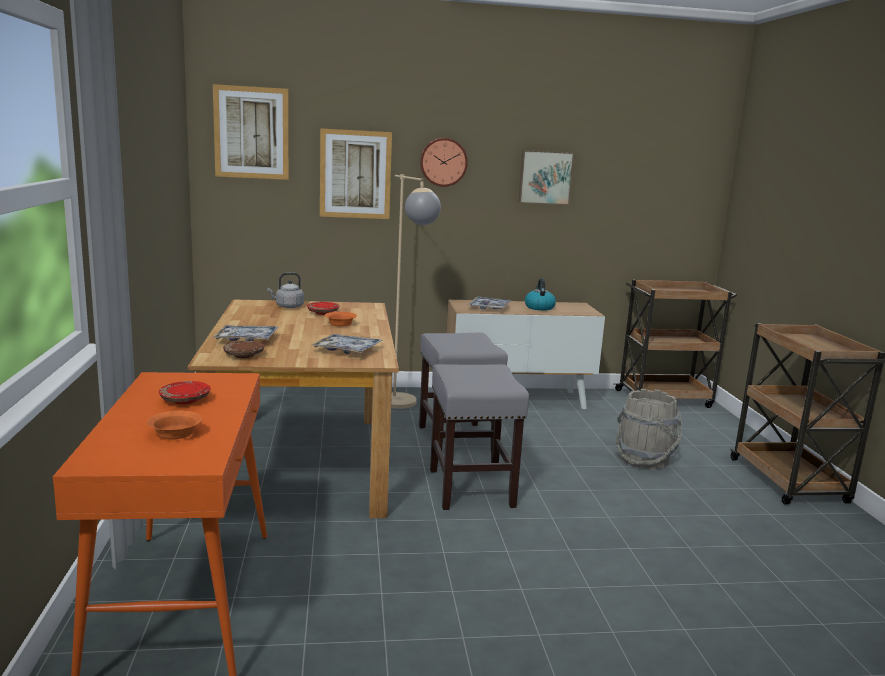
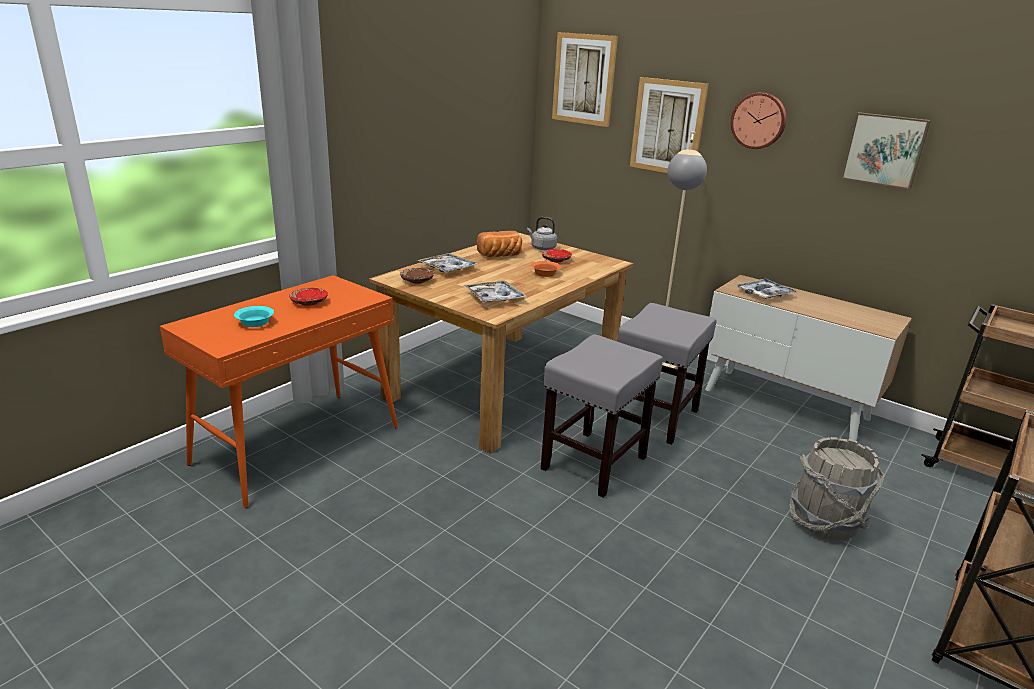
camera: 45 degrees right, 10 degrees up
(175, 434) = (254, 323): orange bowl -> turquoise bowl
(268, 319) = (500, 256): none -> bread
(539, 307) = (828, 308): kettle -> none

